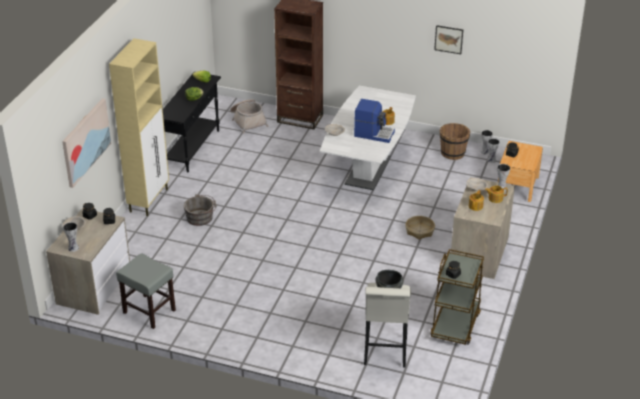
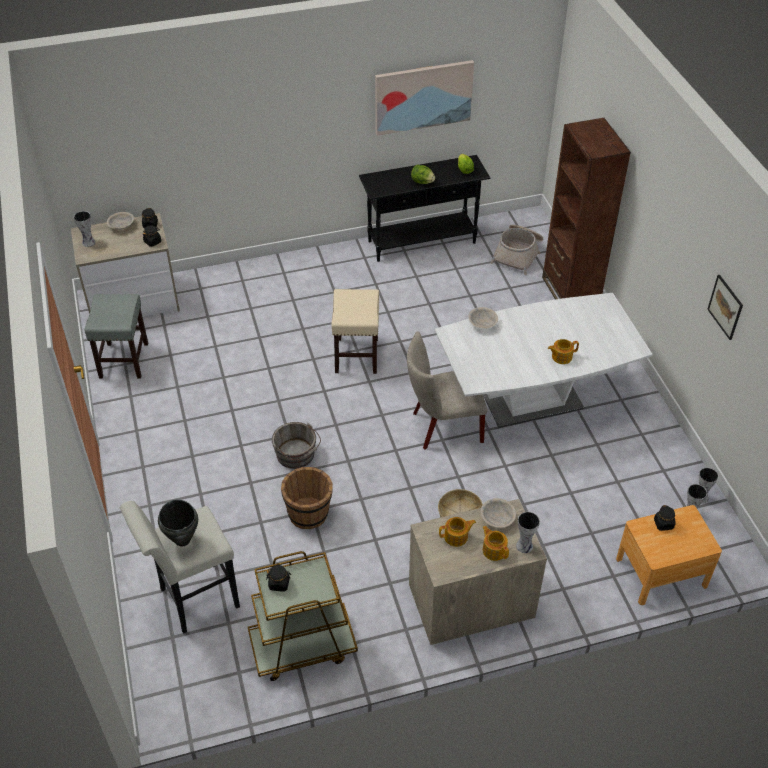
camera: 55 degrees right, 10 degrees up
(85, 142) = (184, 142): picture -> picture (423, 96)
(149, 200) = (303, 261): beige cabinet -> none
(201, 217) = (309, 313): grey bucket -> grey bucket (297, 455)
(259, 214) = (356, 355): none -> beige stool
(351, 209) = (442, 427): none -> beige chair
(374, 134) = (520, 357): coffee machine -> none
(453, 153) = (659, 465): brown bucket -> brown bucket (309, 514)

